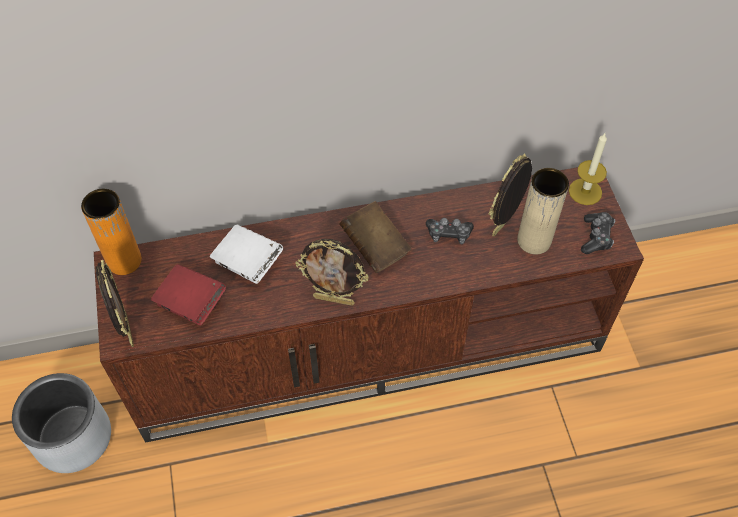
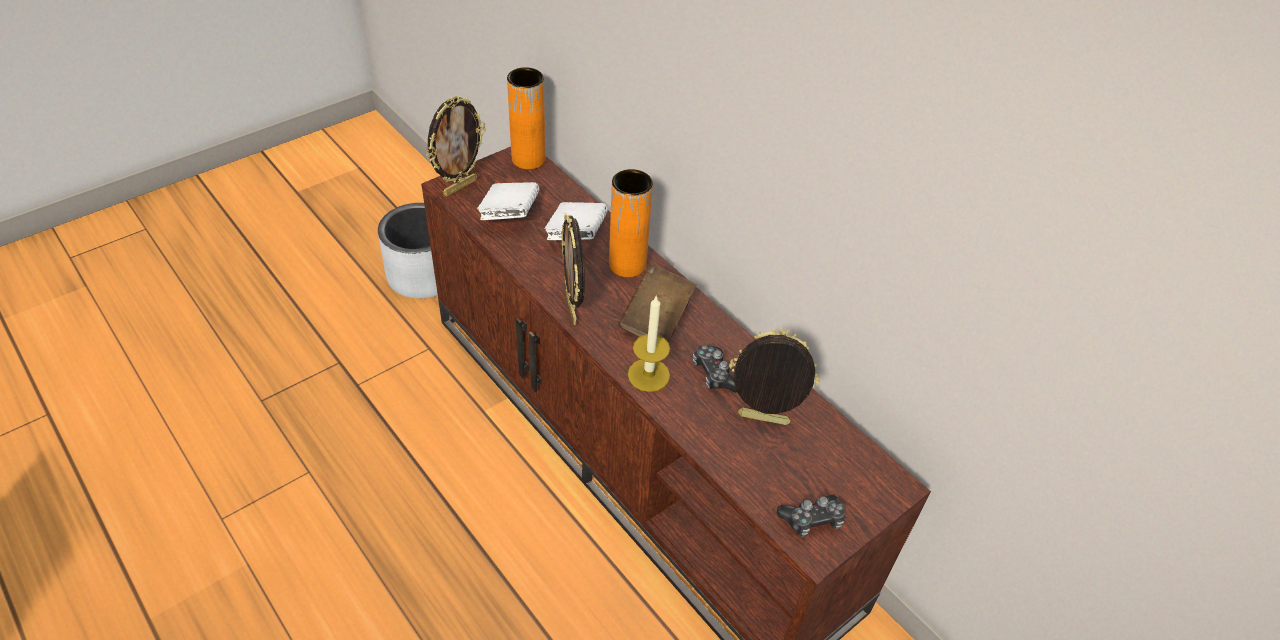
camera: 60 degrees right, 10 degrees down
(191, 303) = (509, 215): red book -> white book
(304, 241) = (627, 265): none -> orange vase
(534, 240) = (761, 456): beige vase -> none
(585, 191) = (873, 488): candle -> candle (648, 375)

